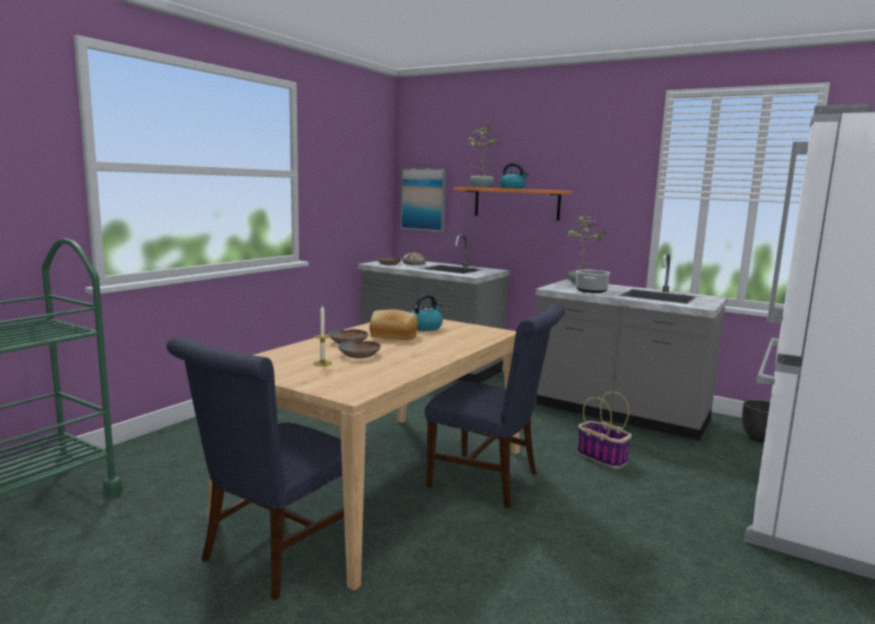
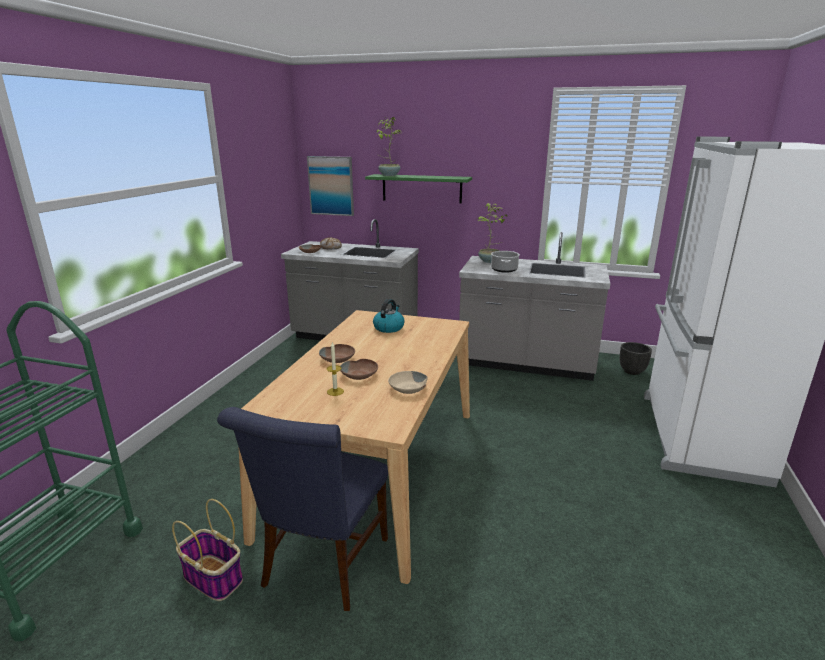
camera: 15 degrees left, 10 degrees up
(393, 336) = (370, 344): bread -> none
(400, 370) = (408, 388): none -> beige bowl
(490, 481) = (461, 449): blue chair -> none
(512, 188) = (419, 176): kettle -> none
(516, 203) = (421, 188): orange shelf -> green shelf
(603, 457) = (533, 410): basket -> basket (214, 578)

